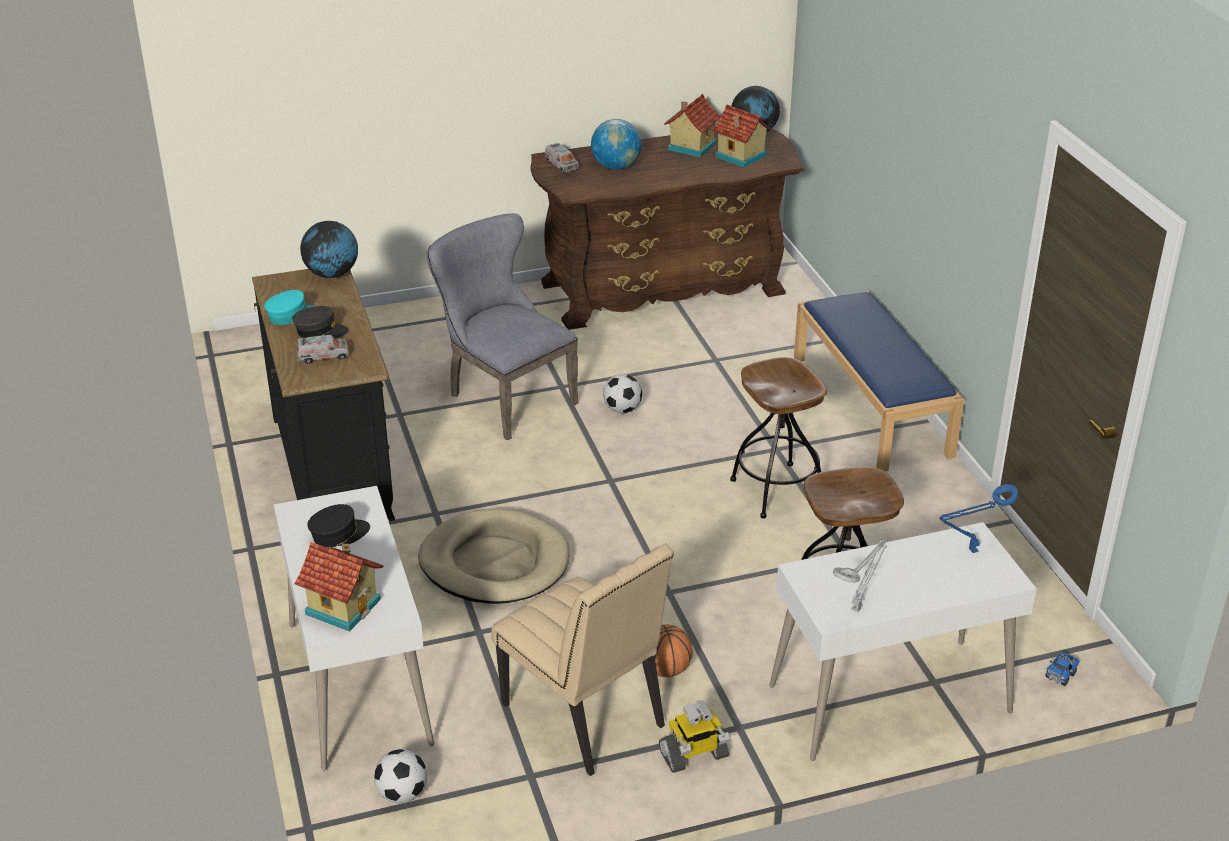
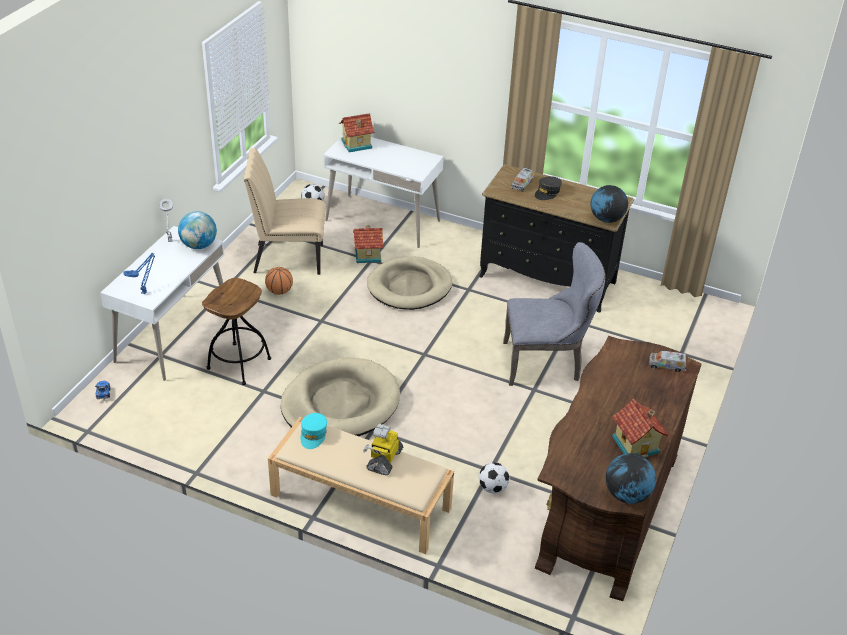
camera: 130 degrees right, 5 degrees up
(291, 316) = (574, 191): turquoise cap -> turquoise cap (313, 435)
(339, 534) = (401, 160): black cap -> none
(616, 167) = (638, 387): globe -> globe (199, 245)
(622, 409) = (483, 398): football -> football (492, 488)
(693, 755) = (229, 271): toy robot -> toy robot (384, 459)
(740, 156) = (591, 458): toy house -> toy house (367, 254)
(777, 490) = (340, 404): brown stool -> beige dog bed
(872, 406) = (359, 501): blue bench -> beige bench

